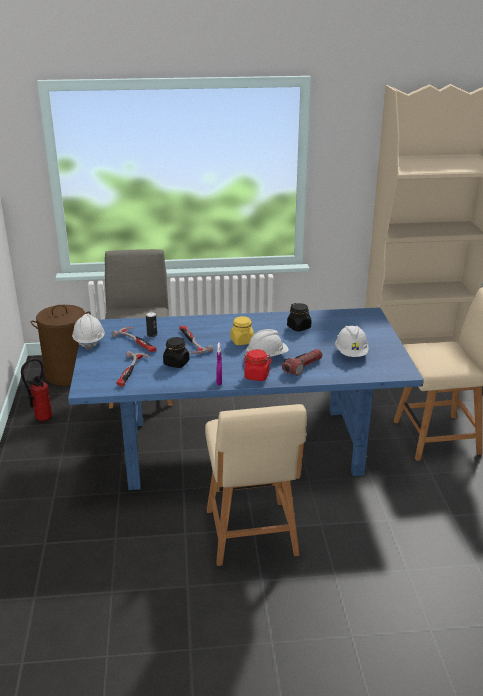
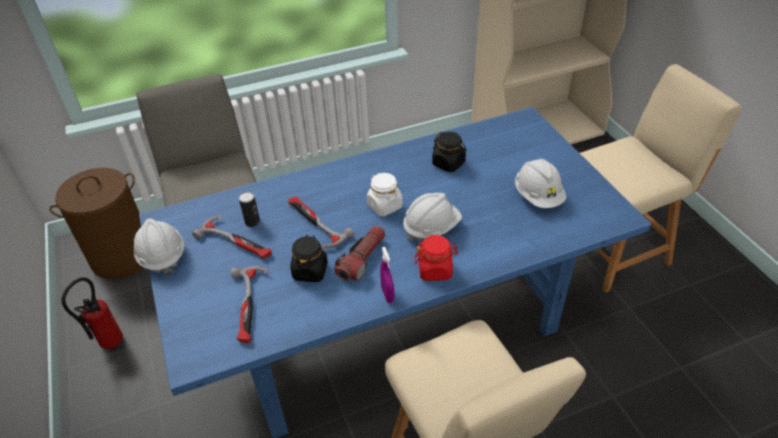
camera: 15 degrees left, 15 degrees up
(242, 341) = (384, 206): yellow jar -> white jar
(302, 367) = (488, 237): flashlight -> flashlight (362, 259)

